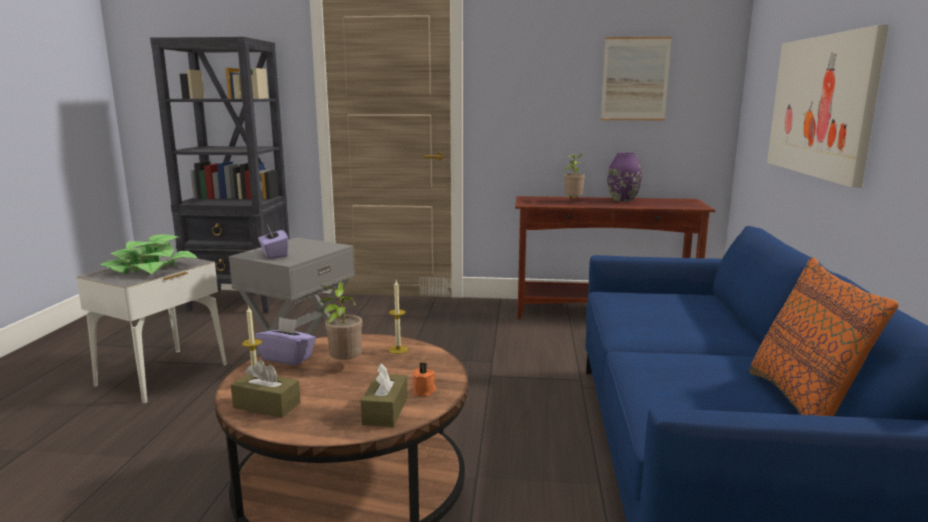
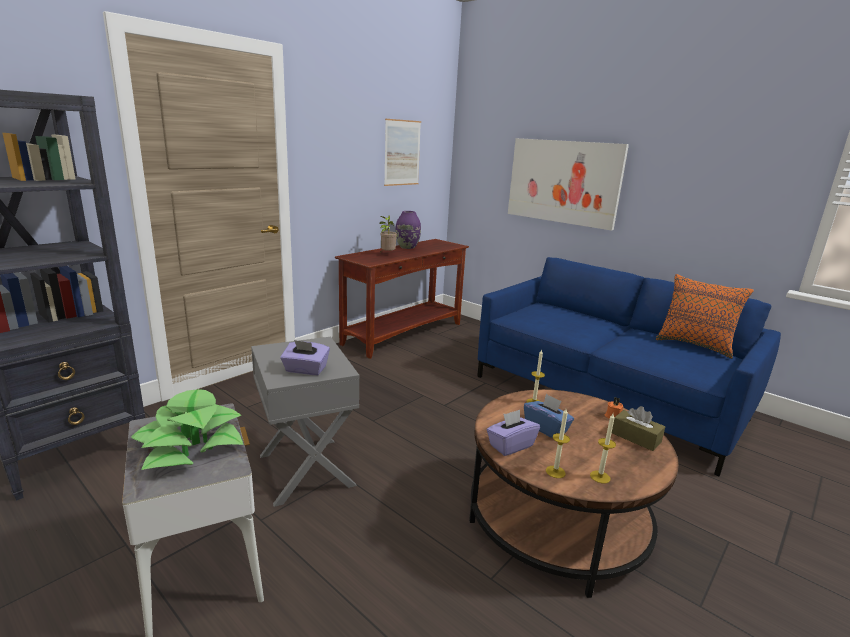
camera: 55 degrees left, 5 degrees up
(267, 405) = (600, 477): brown tissue box -> candle
(344, 365) = (546, 428): potted plant -> blue tissue box

